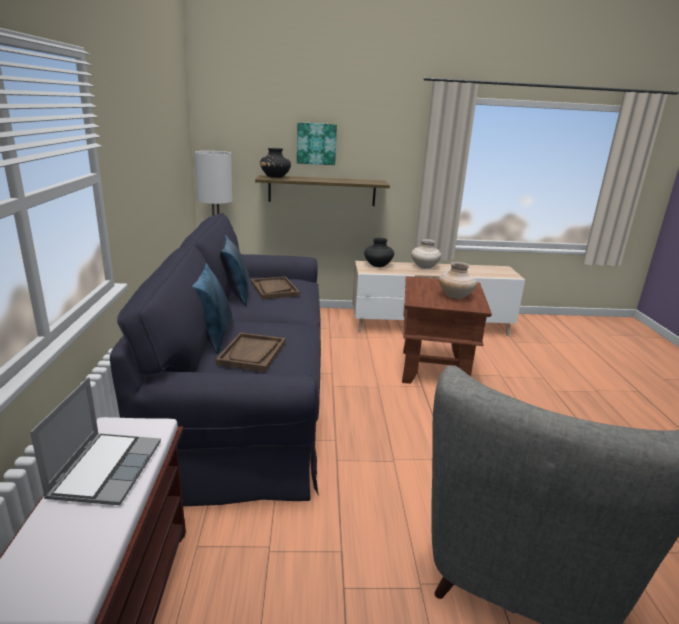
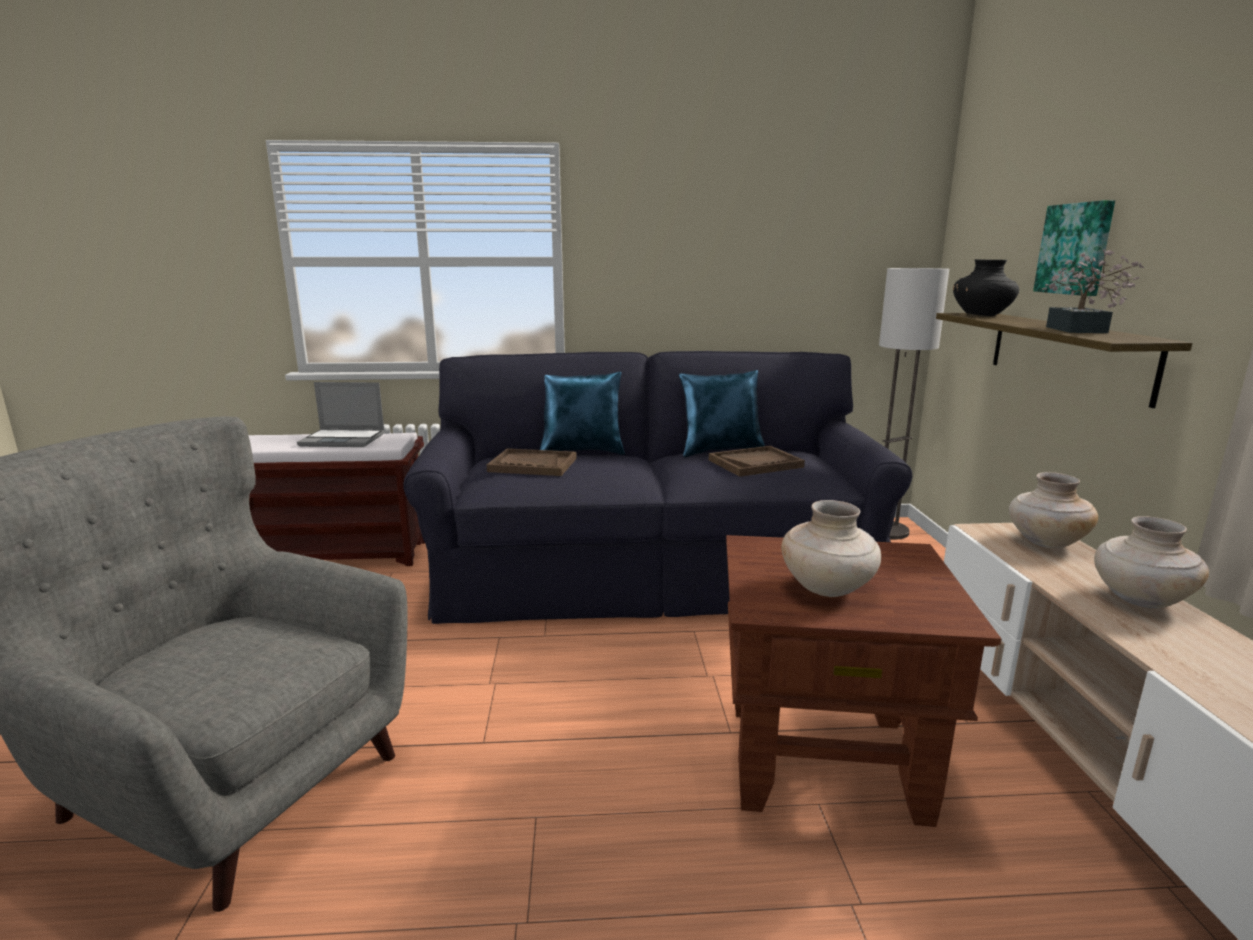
camera: 90 degrees right, 5 degrees down
(349, 181) = (1078, 330): none -> potted plant
(378, 265) = (1045, 542): black vase -> beige vase

